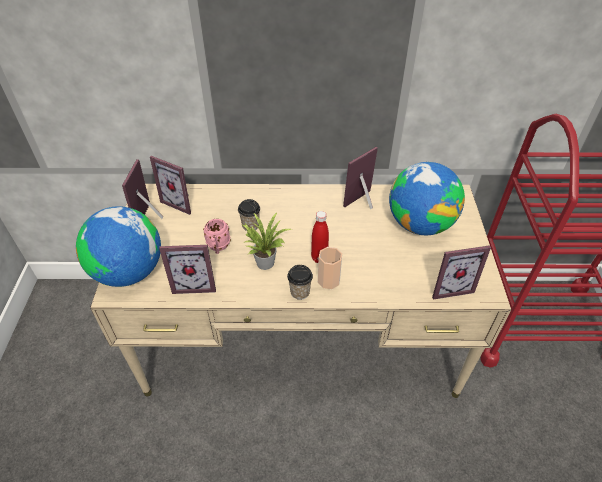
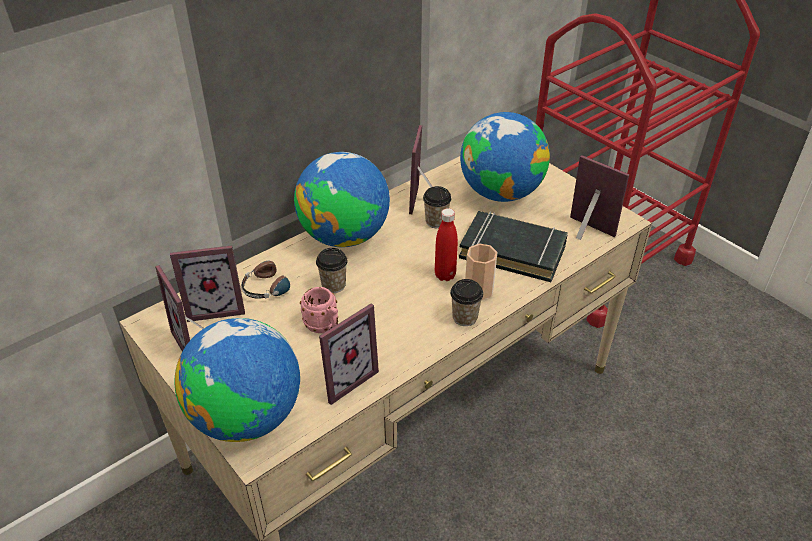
camera: 40 degrees left, 5 degrees down
(221, 206) = (273, 284): none -> headphones
(265, 261) = (393, 310): potted plant -> none
(290, 199) = (345, 236): none -> globe
(354, 220) = (436, 222): none -> cup
(380, 268) = (513, 251): none -> black book
(449, 286) = (586, 232): picture frame -> picture frame turned 90 degrees counterclockwise

